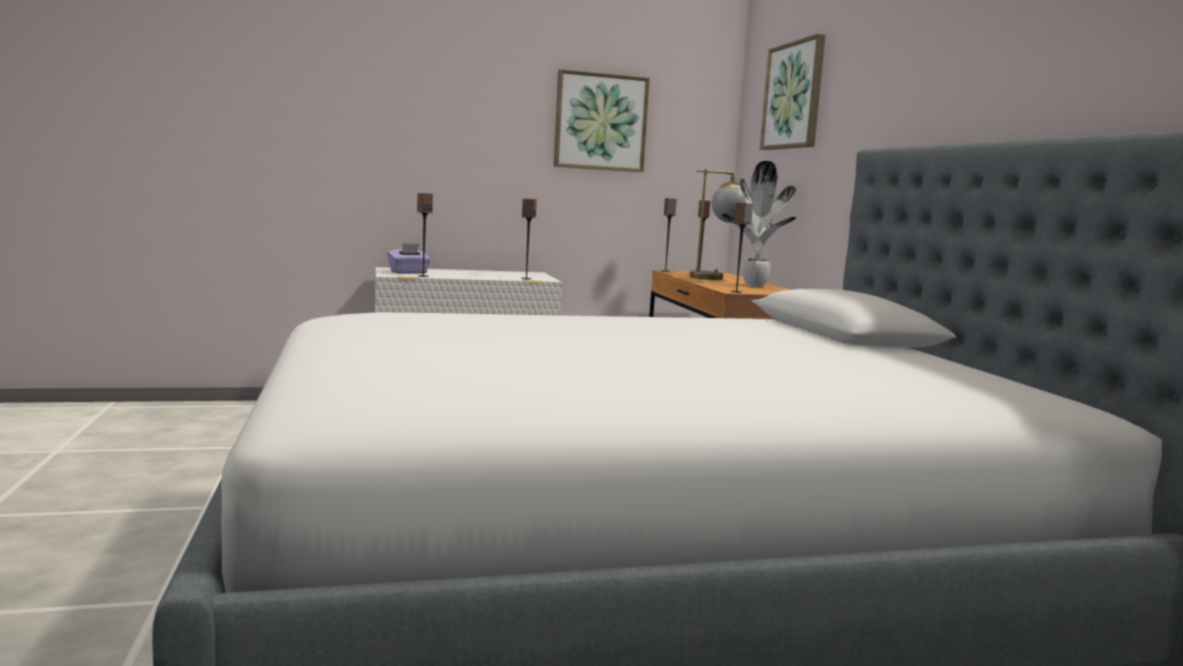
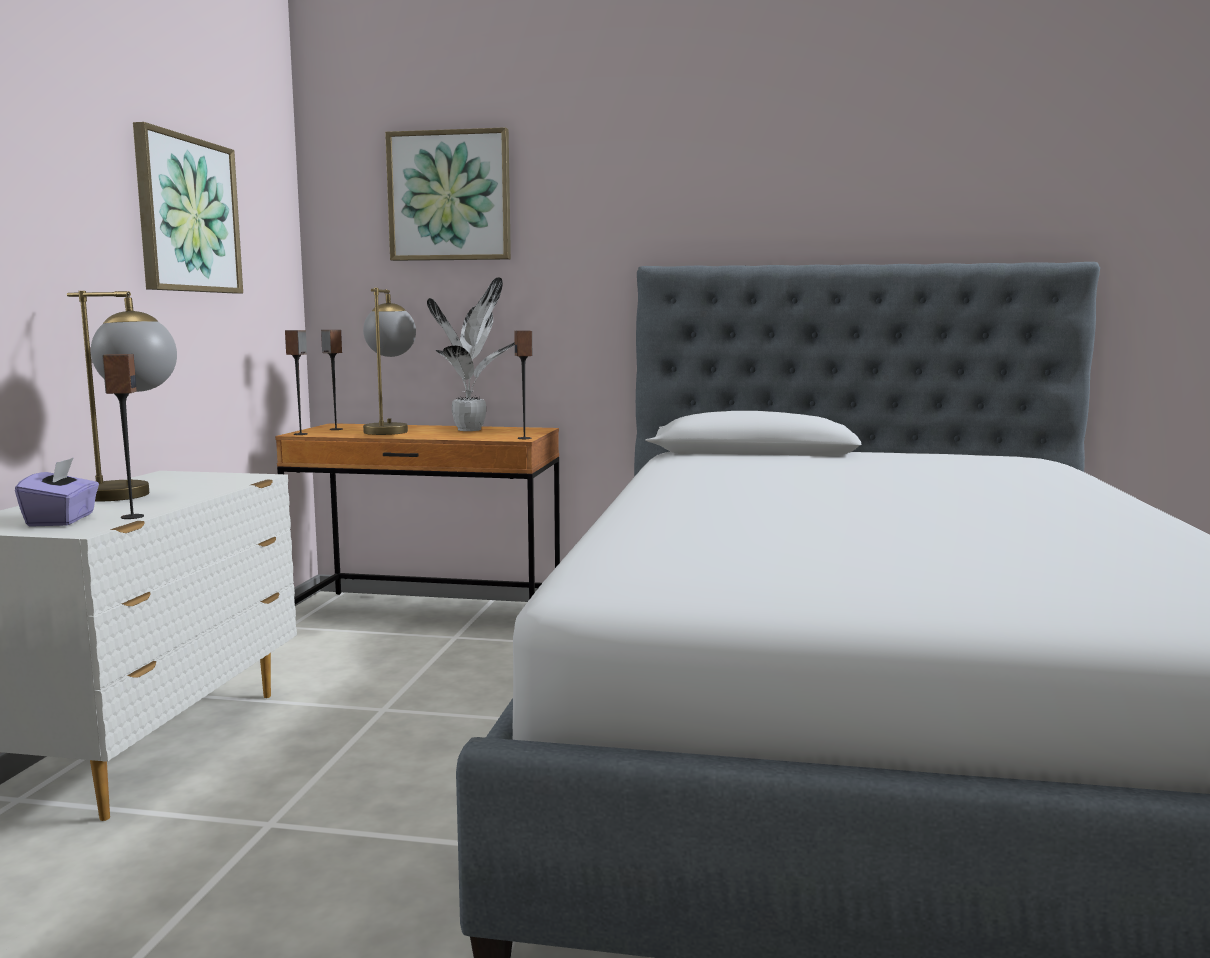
camera: 65 degrees left, 0 degrees up
(469, 274) = (134, 497): none -> table lamp
(526, 278) = (235, 482): speaker -> none

